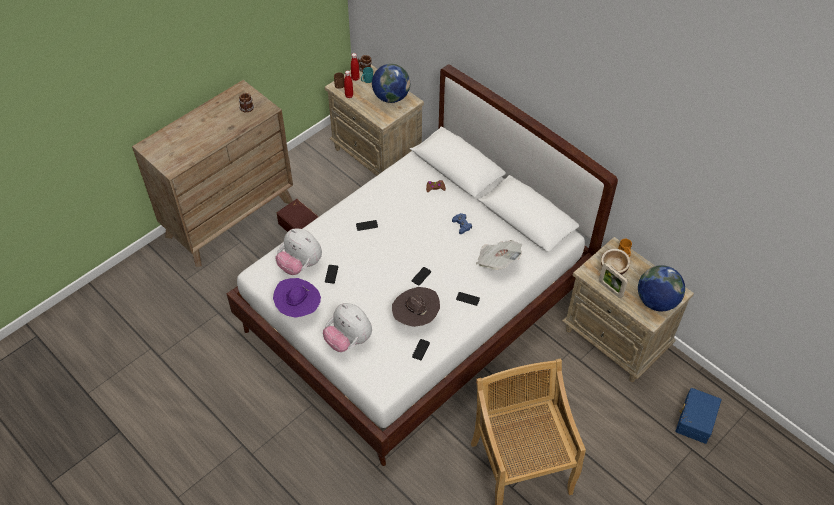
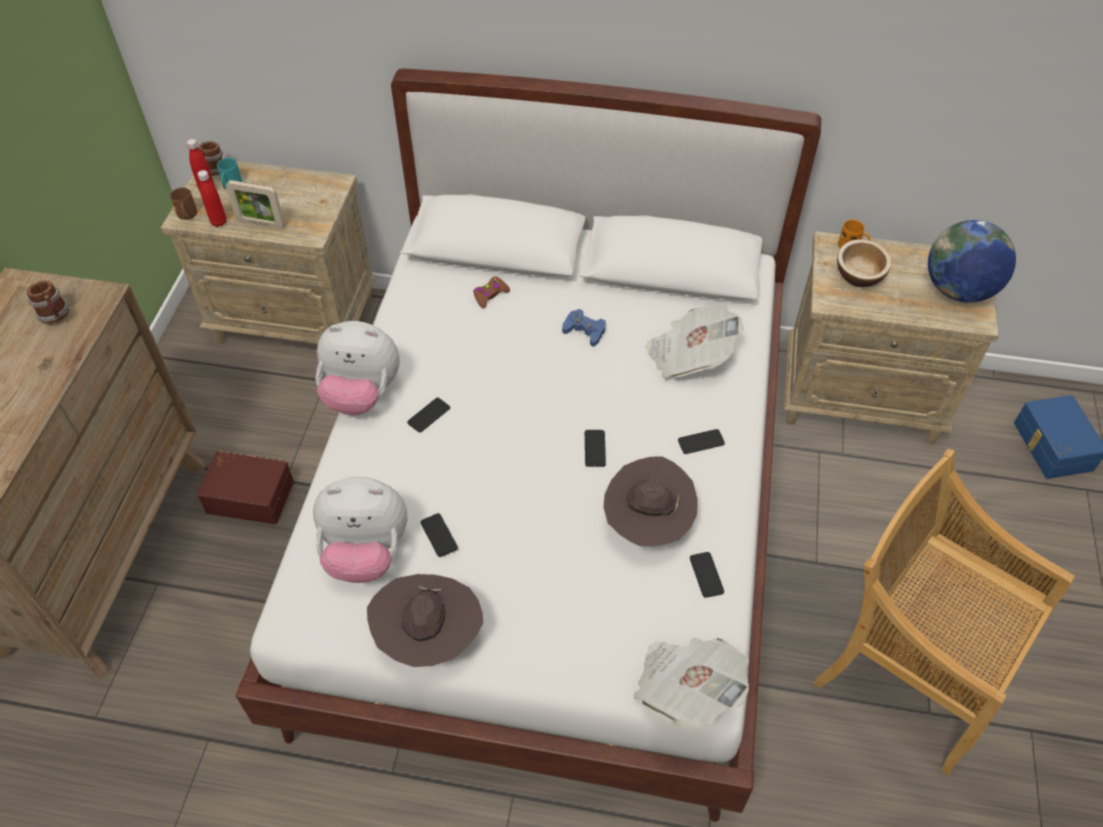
camera: 35 degrees left, 0 degrees up
(298, 308) = (429, 637): purple hat -> brown hat
(348, 340) = (570, 638): plush toy -> plush toy (361, 394)
(374, 383) = (686, 689): none -> newspaper
(391, 97) = (296, 192): globe -> none
(610, 289) = (884, 307): picture frame -> picture frame (261, 224)

